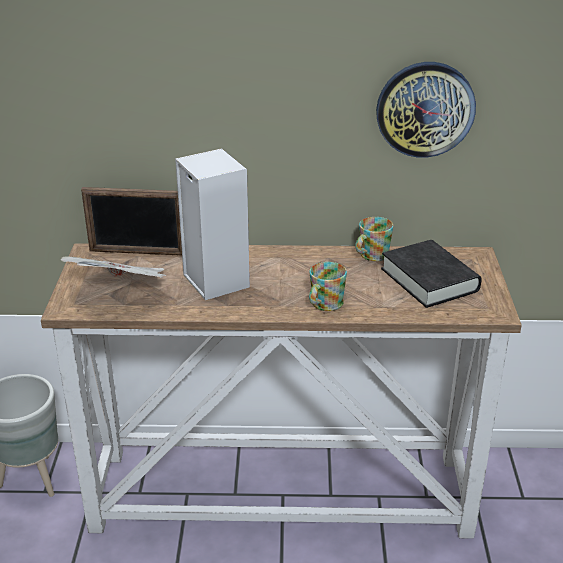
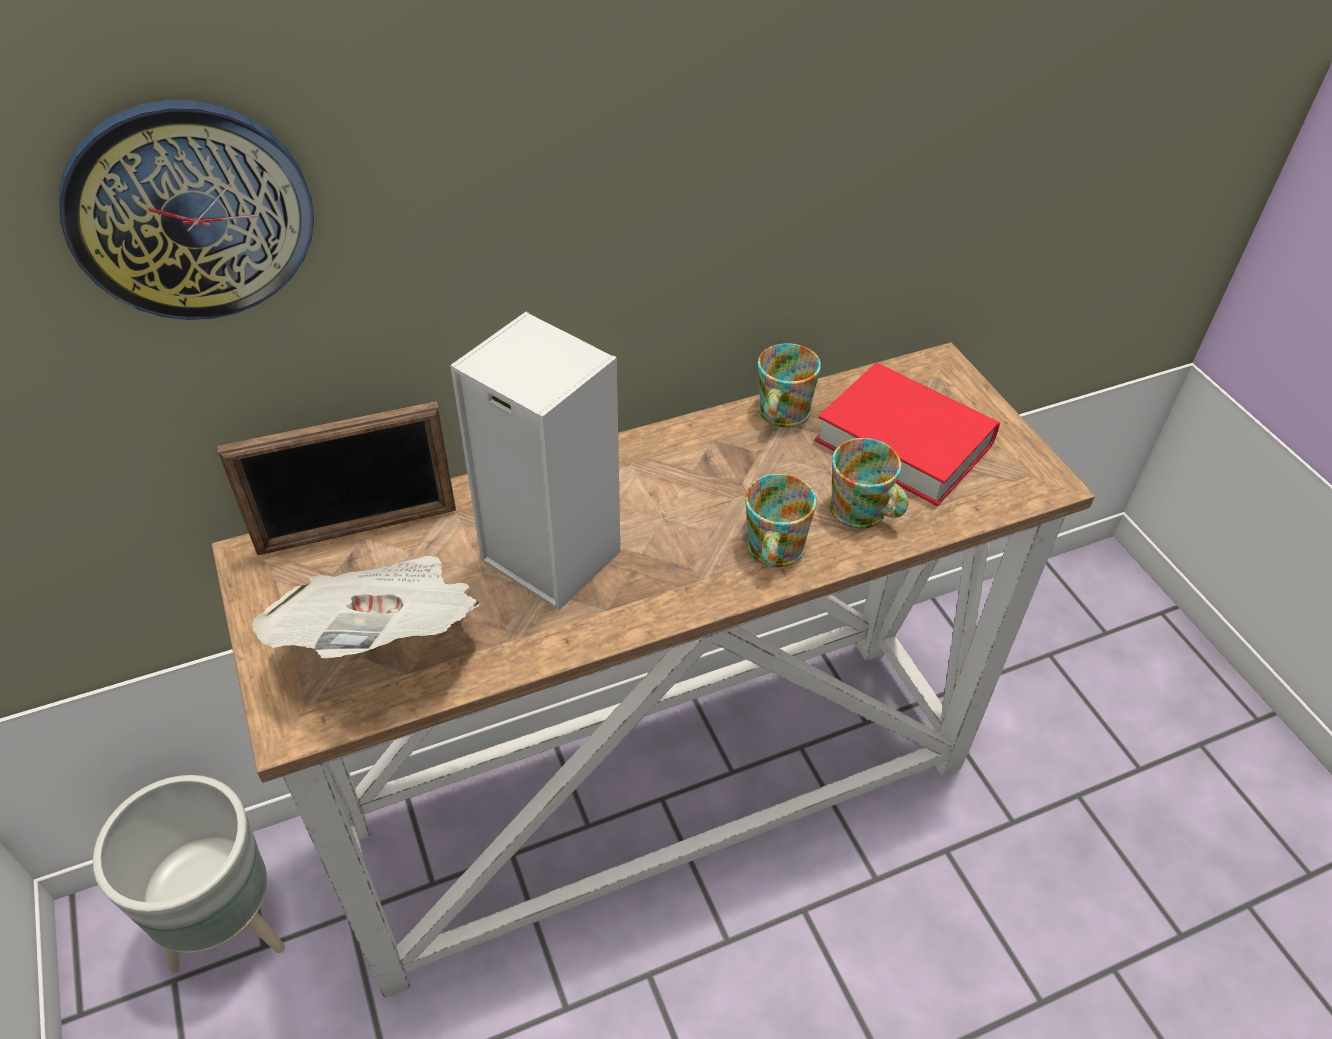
camera: 25 degrees left, 15 degrees up
(384, 301) = (864, 513): none -> mug
(425, 109) = (861, 136): wall clock -> wall clock (190, 212)
(429, 280) = (904, 442): black book -> red book

